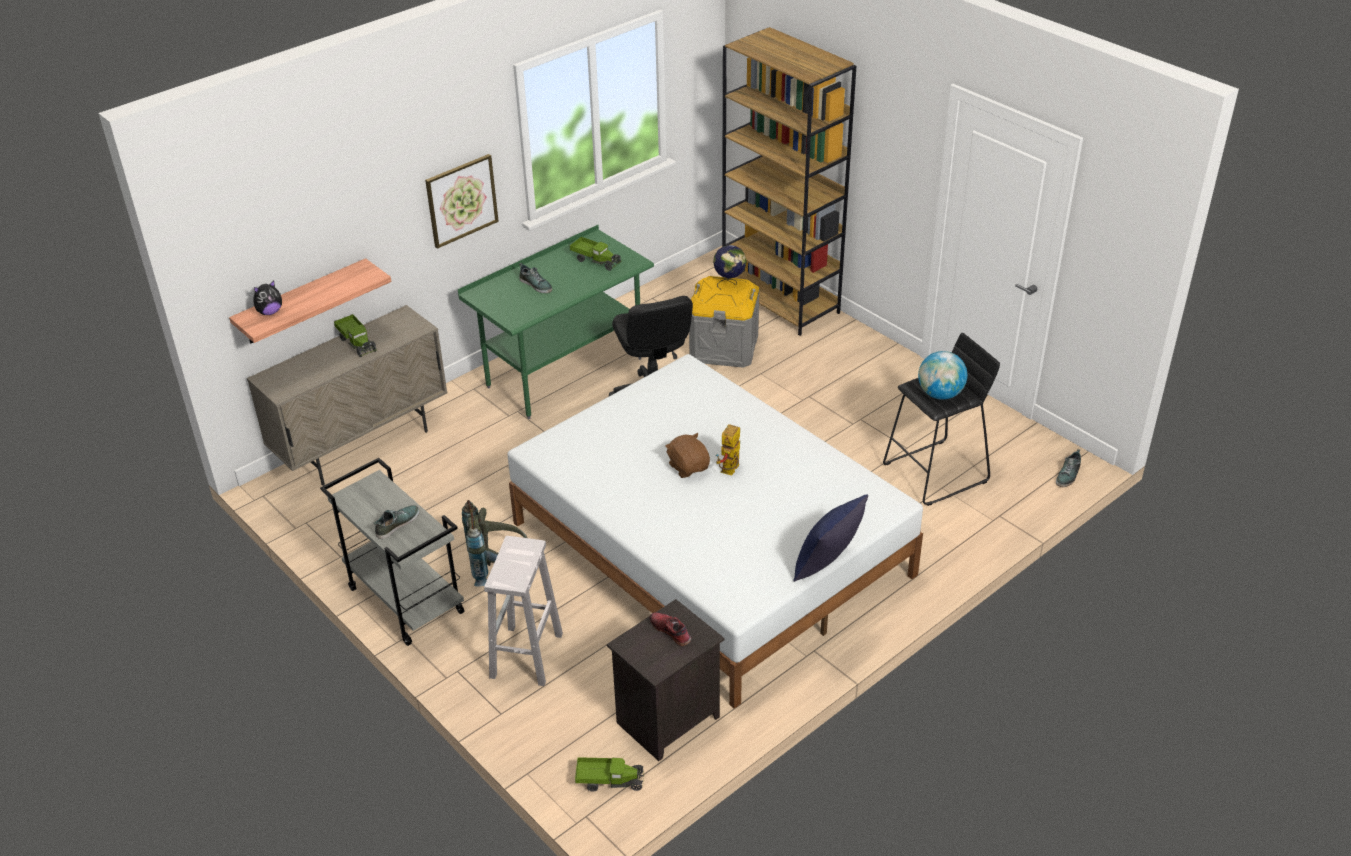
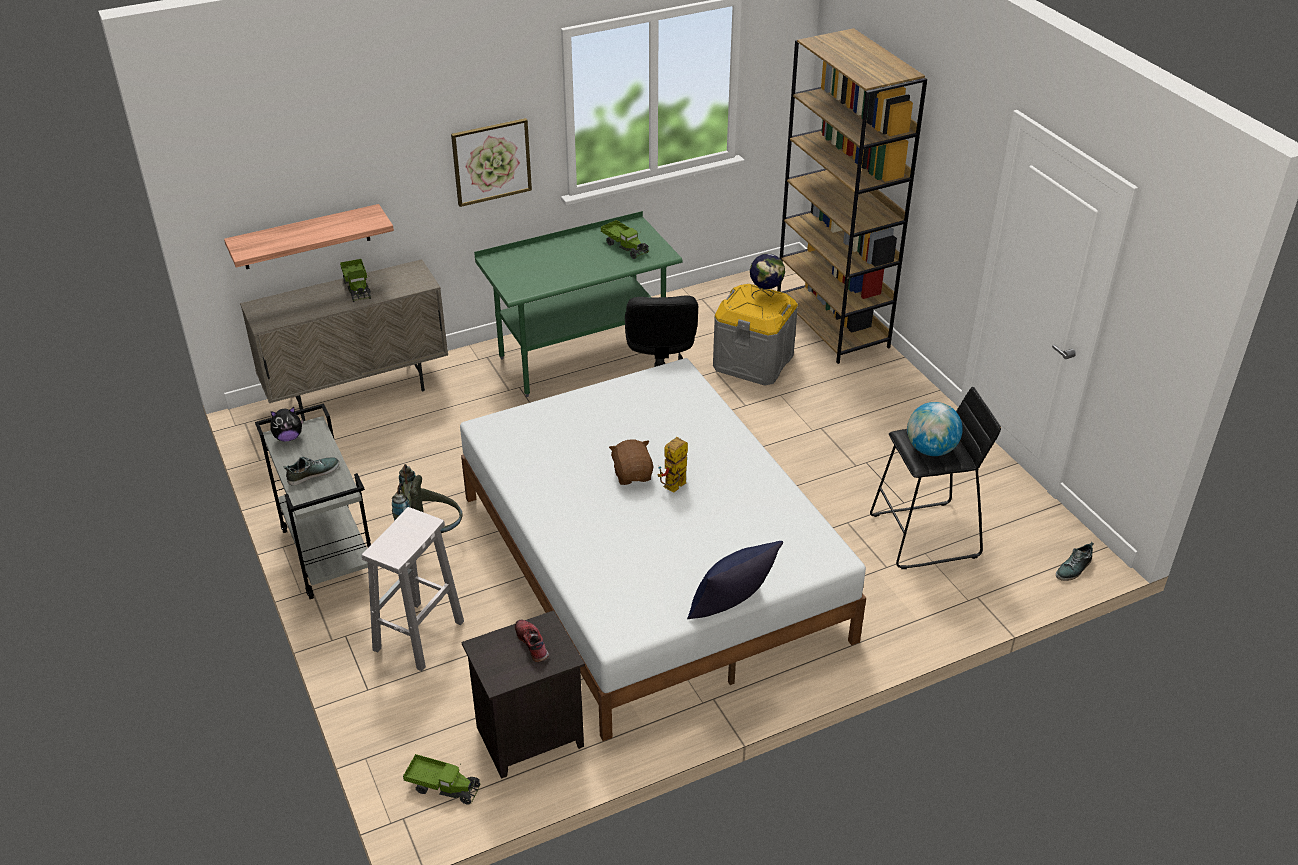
camera: 15 degrees right, 0 degrees up
(270, 312) = (263, 240): plush toy -> plush toy (288, 437)
(536, 285) = (554, 261): shoe -> none

